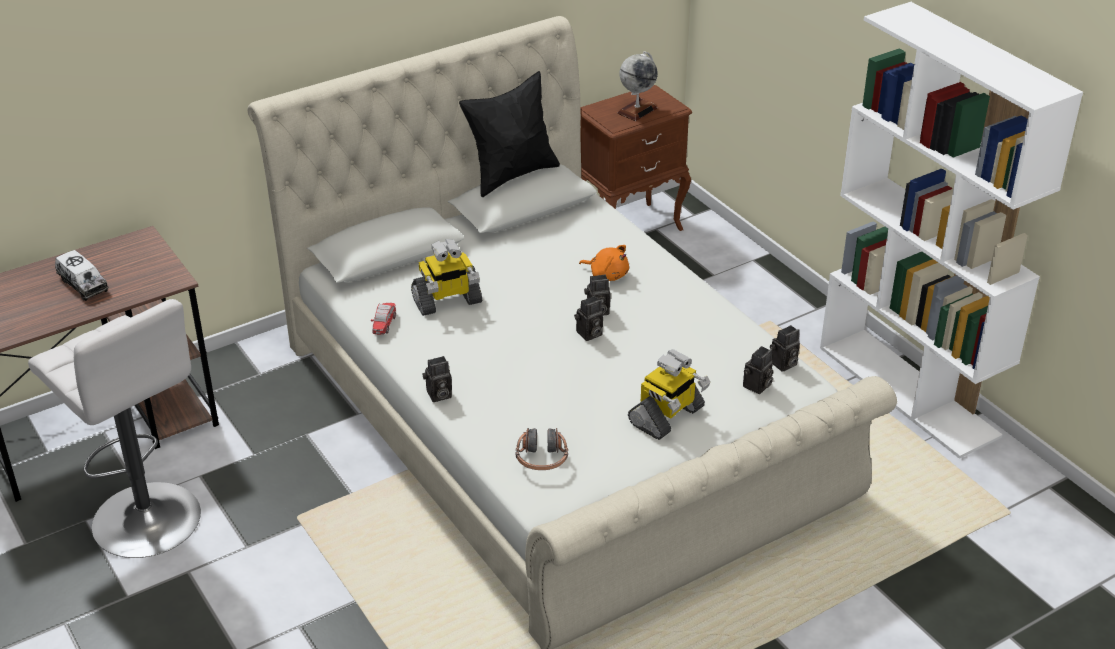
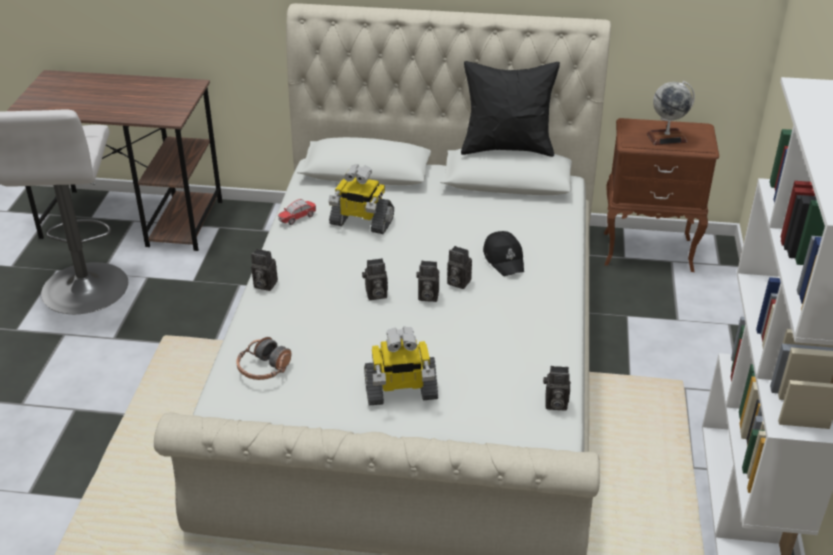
camera: 40 degrees right, 0 degrees up
(83, 284) = (119, 98): toy truck -> none
(607, 275) = (504, 259): orange plush toy -> black cap
(757, 387) = (506, 409): camera -> camera (375, 294)

